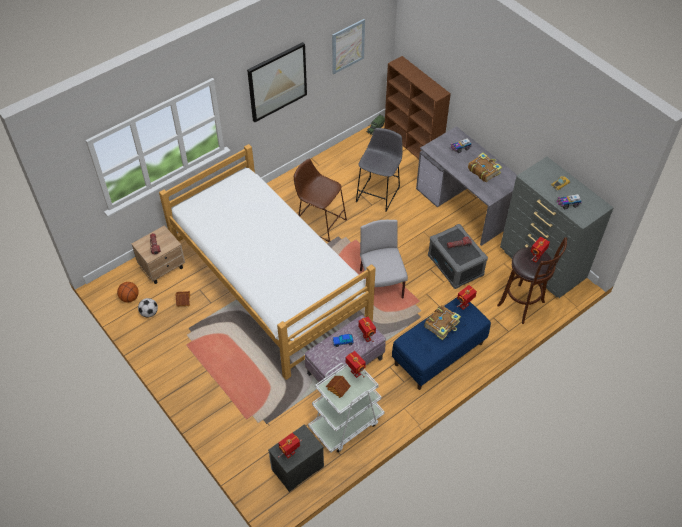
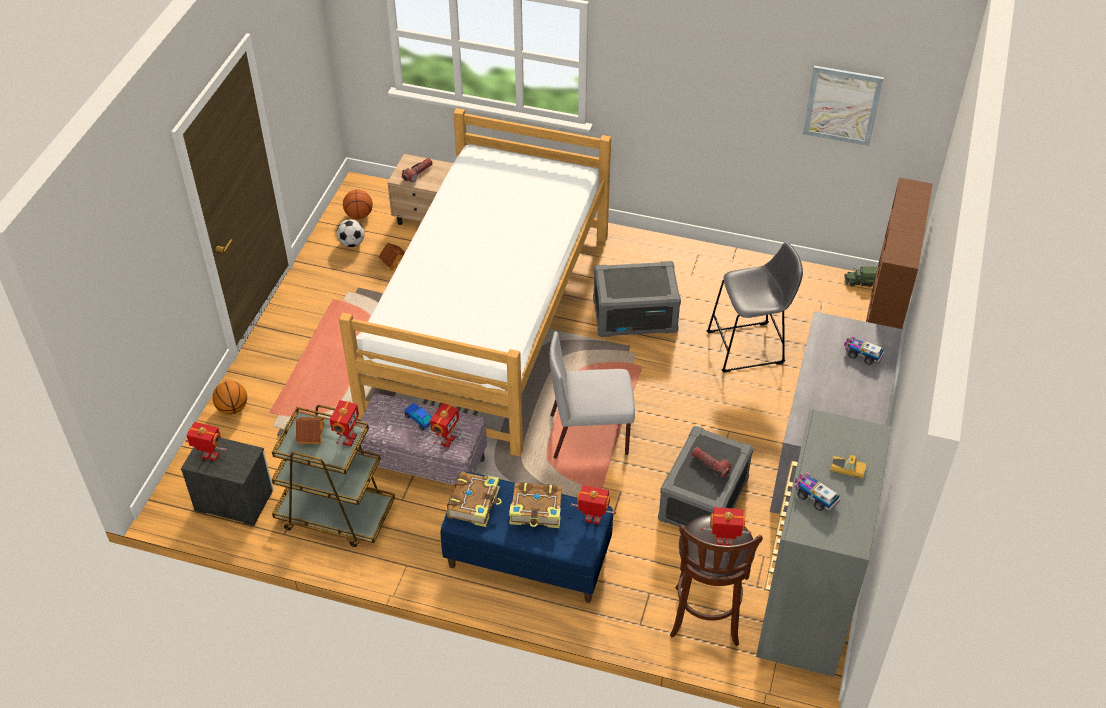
camera: 55 degrees right, 5 degrees down
(227, 436) = (232, 408): none -> basketball
(277, 81) = (696, 79): picture -> none
(319, 222) = (635, 315): brown stool -> grey storage box
(346, 423) = (335, 515): white cart -> brown cart
(381, 285) = (590, 434): grey chair -> grey chair turned 135 degrees counterclockwise
(484, 170) = (847, 402): book -> book (475, 503)

